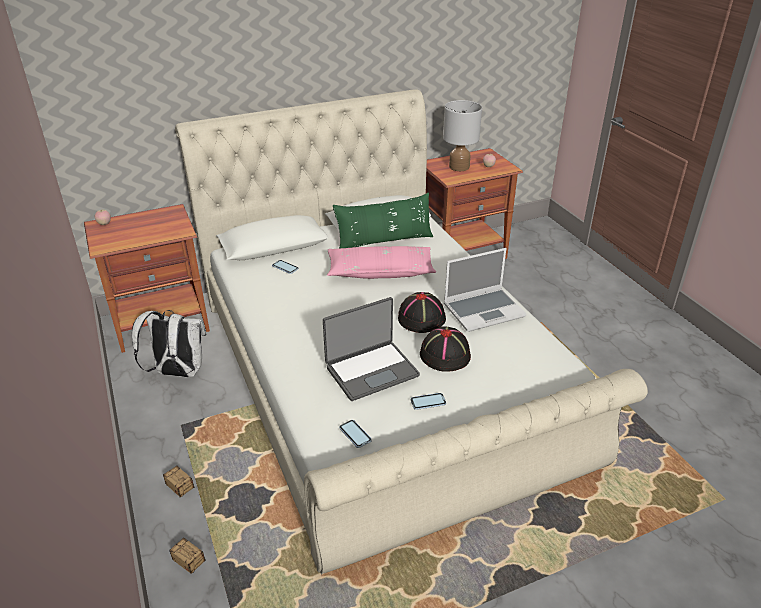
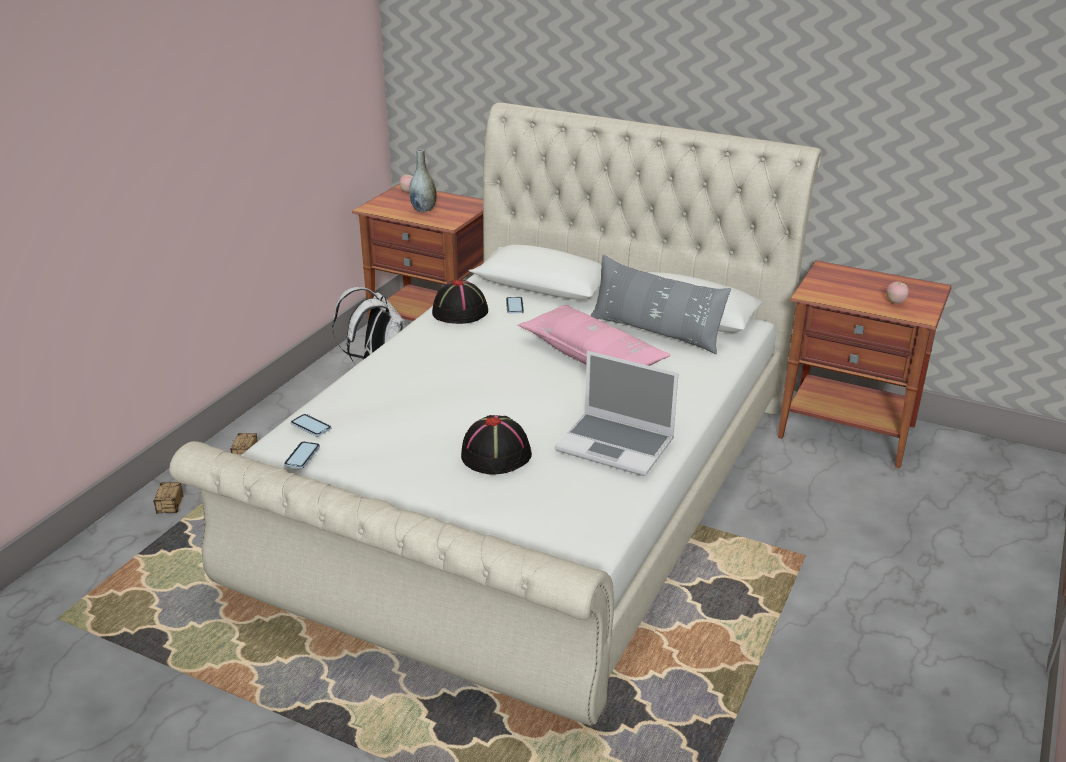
camera: 50 degrees right, 5 degrees down
(144, 231) = (423, 209): none -> grey vase
(371, 370) = (406, 422): laptop -> none
(384, 241) = (655, 332): green pillow -> grey pillow
(422, 318) = (540, 413): black hat -> black hat (460, 312)
(428, 402) = (401, 476): phone -> phone (311, 426)
(458, 167) = (852, 286): grey table lamp -> none

